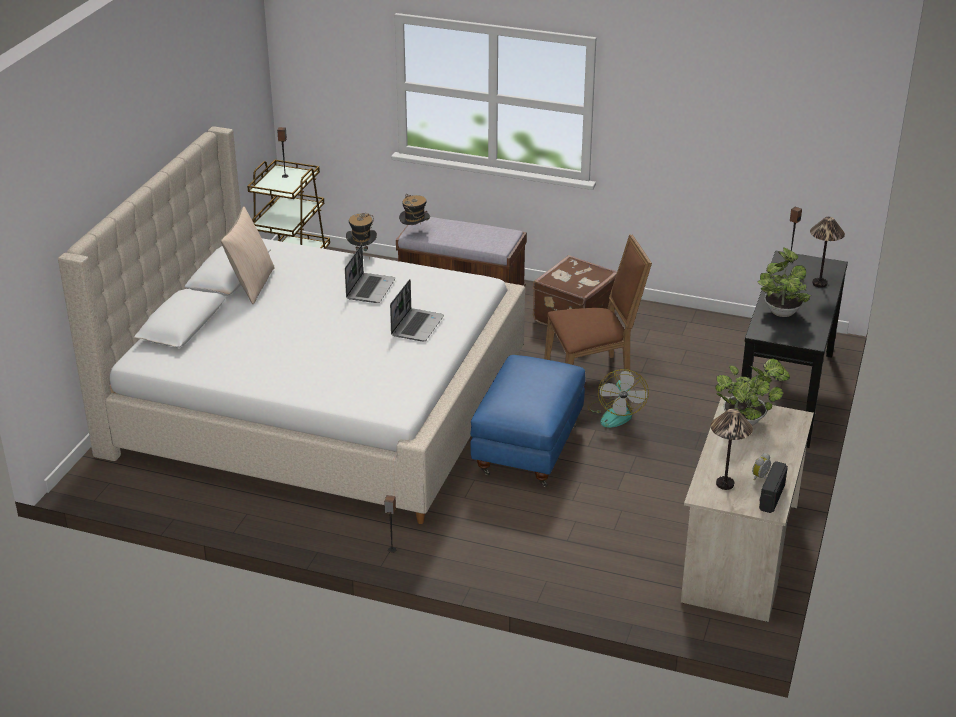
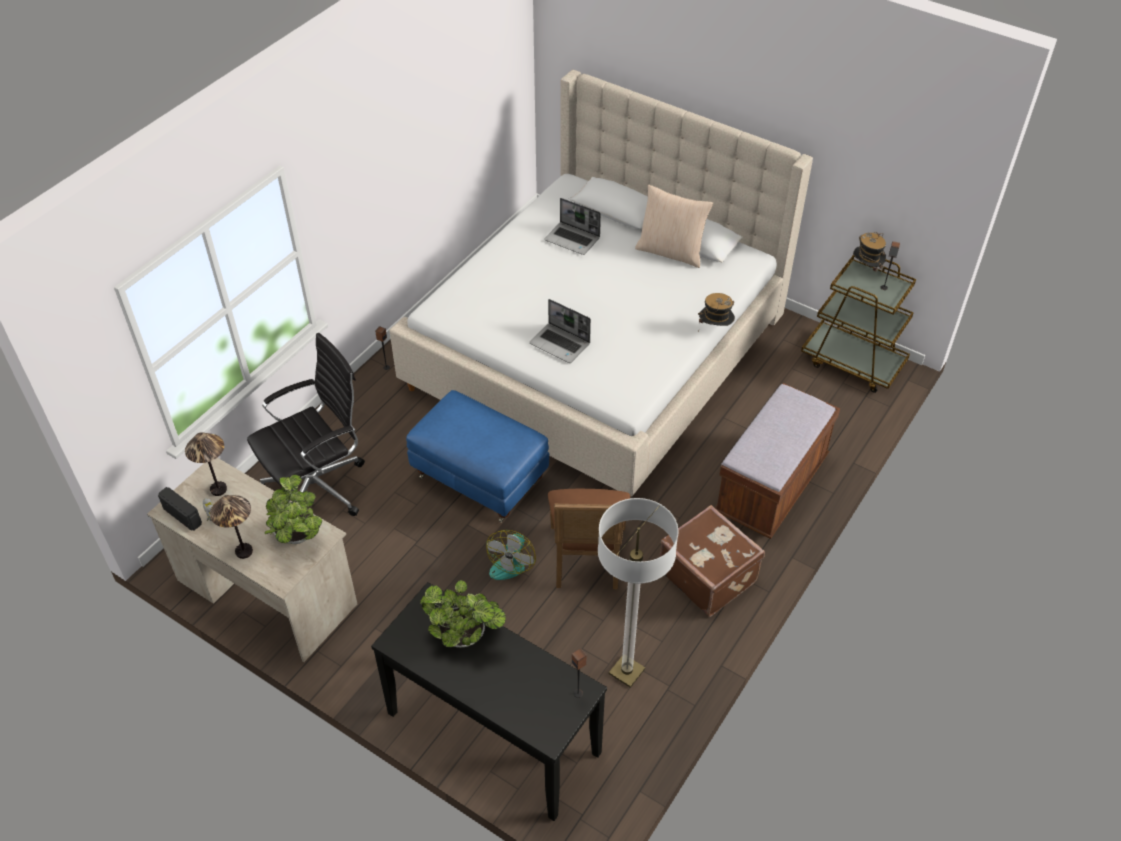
camera: 105 degrees right, 15 degrees up
(370, 289) = (639, 324): laptop -> laptop (573, 239)
(415, 232) = (788, 395): hat -> hat (866, 269)
(593, 554) = (318, 487): none -> black office chair
(615, 413) = (511, 561): fan -> fan turned 90 degrees counterclockwise
(687, 341) = (626, 671): none -> floor lamp
(820, 283) = (510, 702): table lamp -> table lamp (244, 552)

